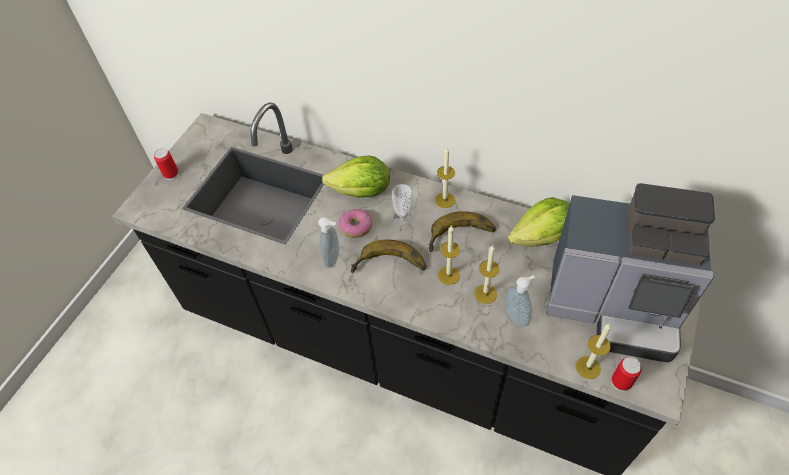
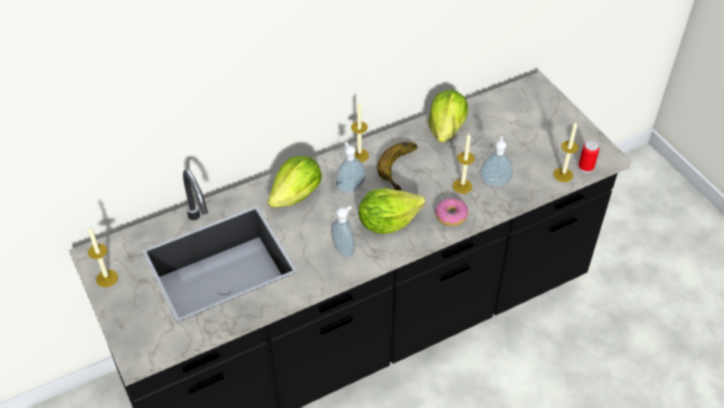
camera: 55 degrees left, 5 degrees down
(171, 174) = (124, 310): can -> none
(356, 227) = (328, 219): donut -> donut (451, 215)
(389, 267) = (387, 222): banana -> lettuce
(403, 218) = (350, 188): cup -> soap dispenser
(448, 275) = (427, 195): candle -> candle (107, 278)
(614, 307) = (533, 133): coffee machine -> none

